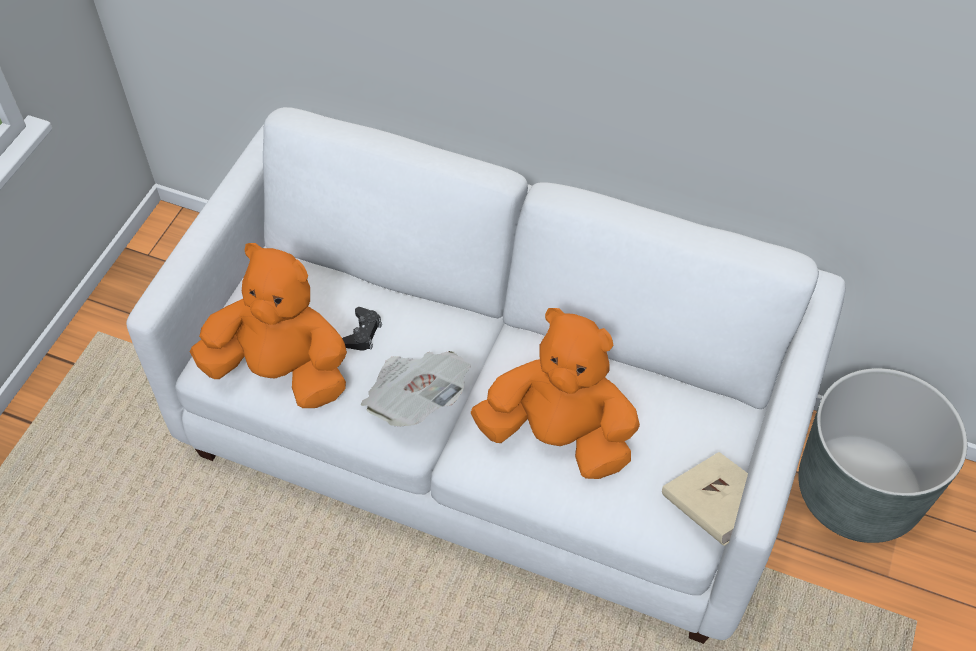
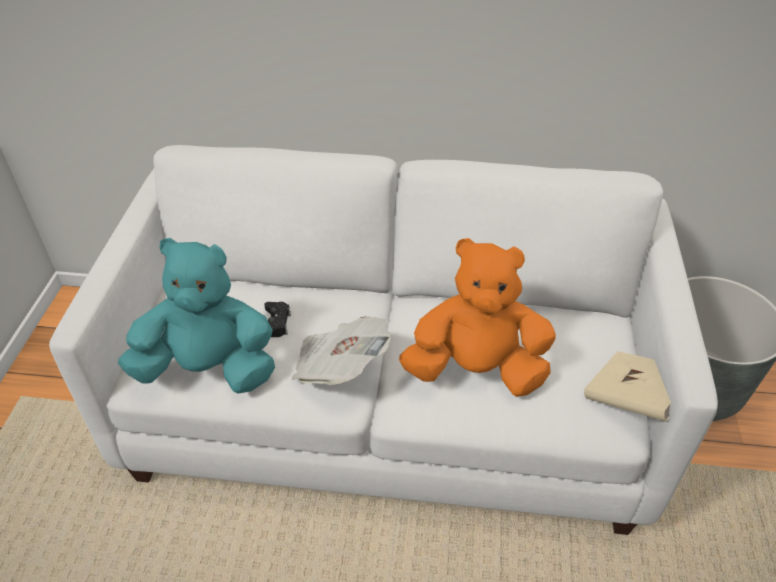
camera: 15 degrees left, 10 degrees down
(282, 371) = (209, 368): orange plush toy -> turquoise plush toy

